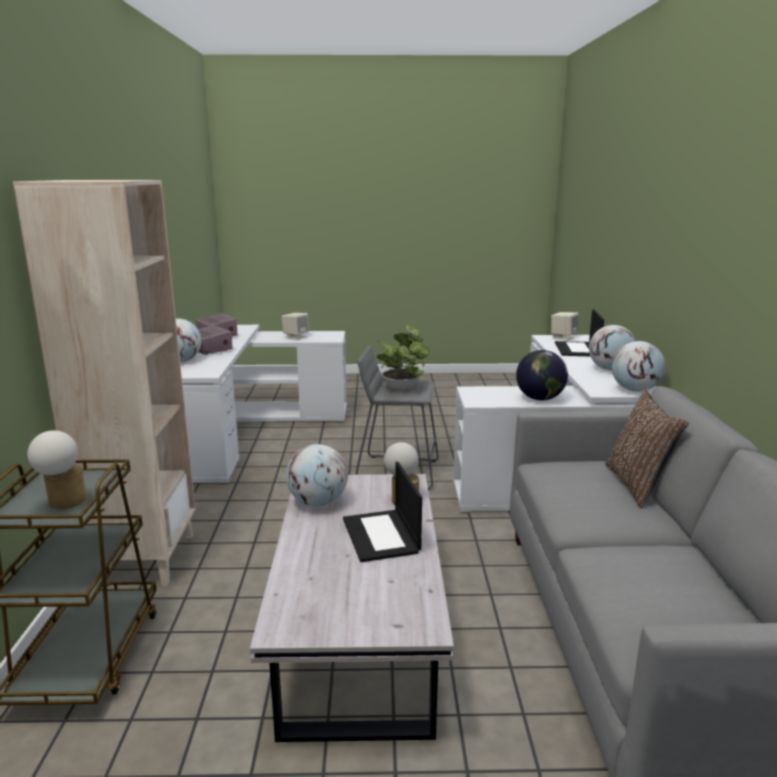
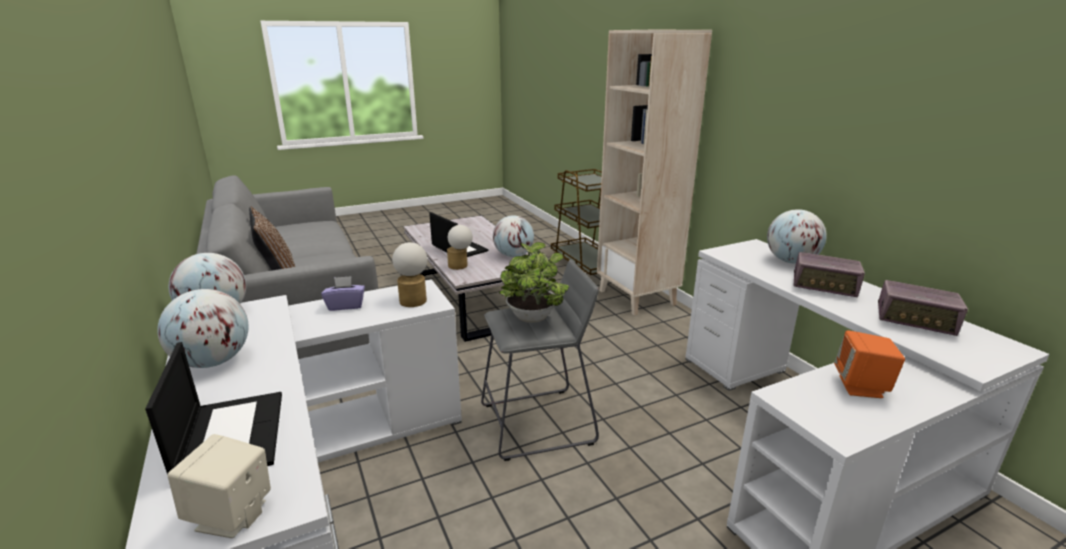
camera: 155 degrees right, 5 degrees up
(63, 503) = (582, 180): table lamp -> table lamp (414, 299)
(296, 337) = (861, 387): beige speaker -> orange speaker
(540, 399) = (346, 305): globe -> purple tissue box

